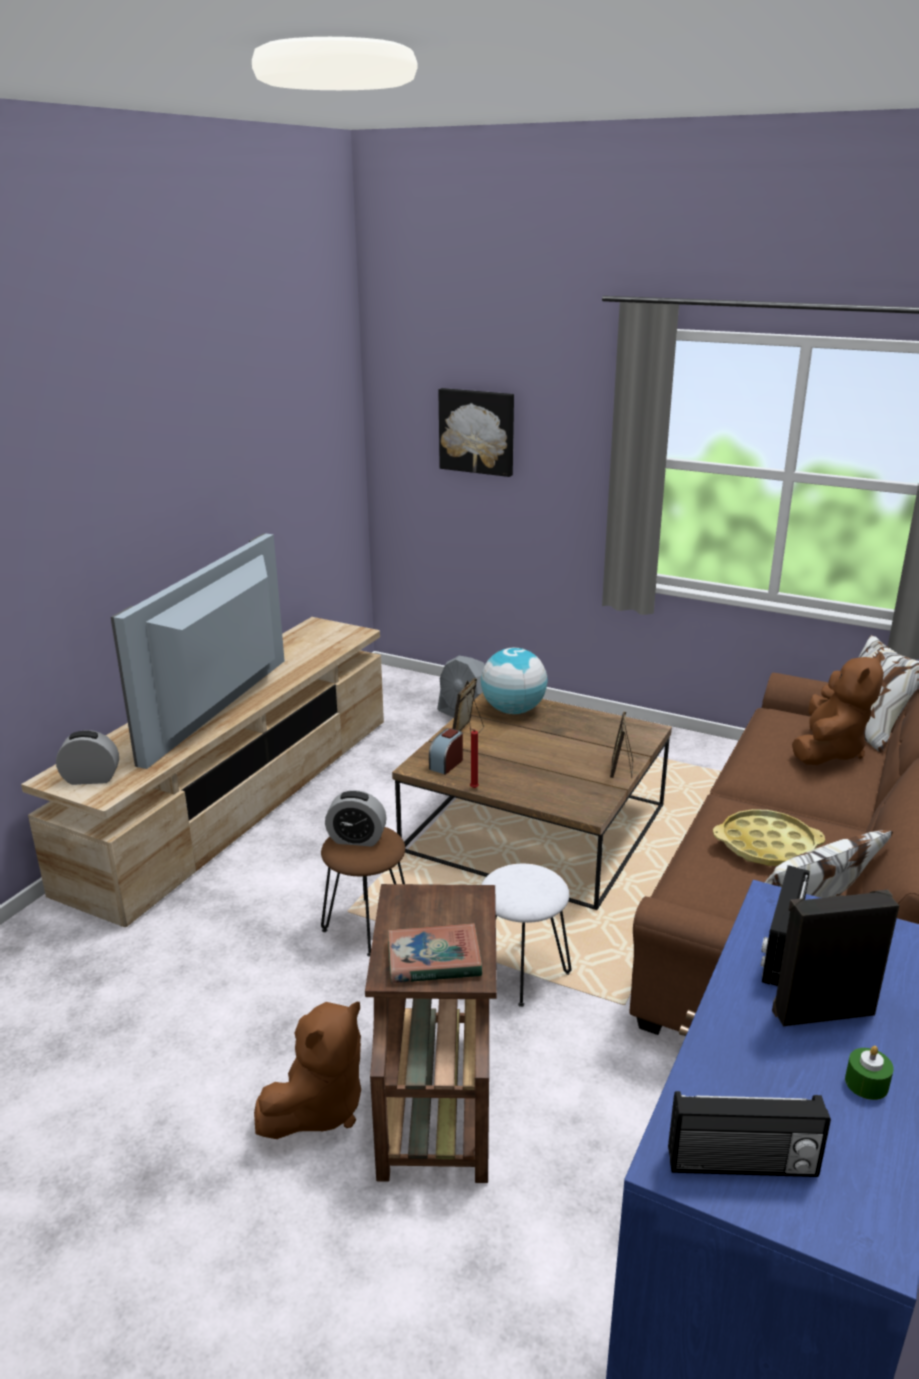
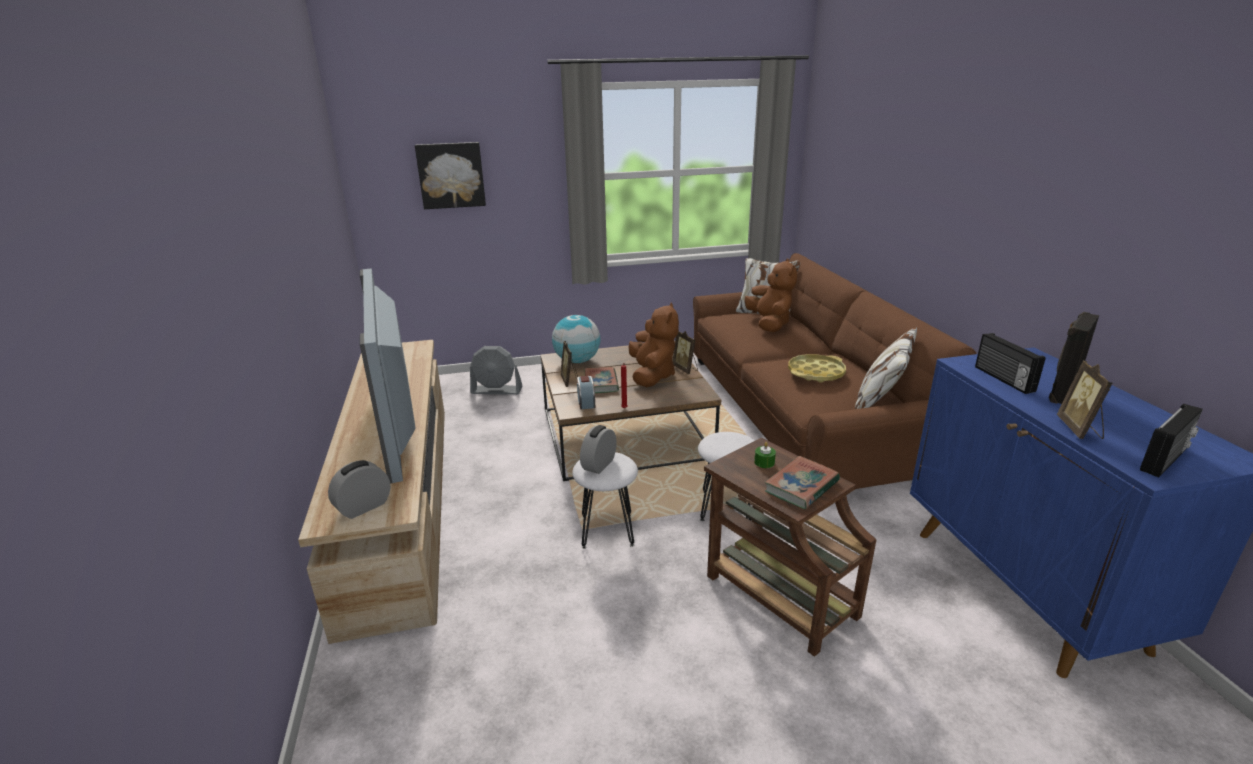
camera: 40 degrees left, 0 degrees up
(318, 1107) = (728, 643): brown plush toy -> brown plush toy (652, 376)
(356, 839) = (599, 465): alarm clock -> alarm clock turned 150 degrees clockwise
(368, 926) = (607, 530): brown stool -> white stool
(497, 748) = (601, 383): none -> book
(719, 1062) = (1080, 429): none -> picture frame
(866, 1083) = (1125, 409): green candle -> green candle (764, 462)

